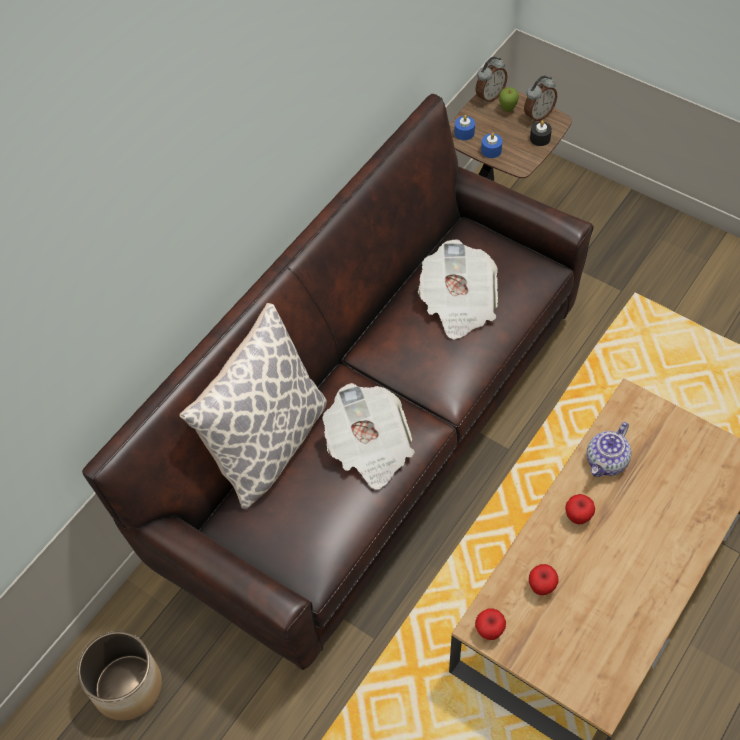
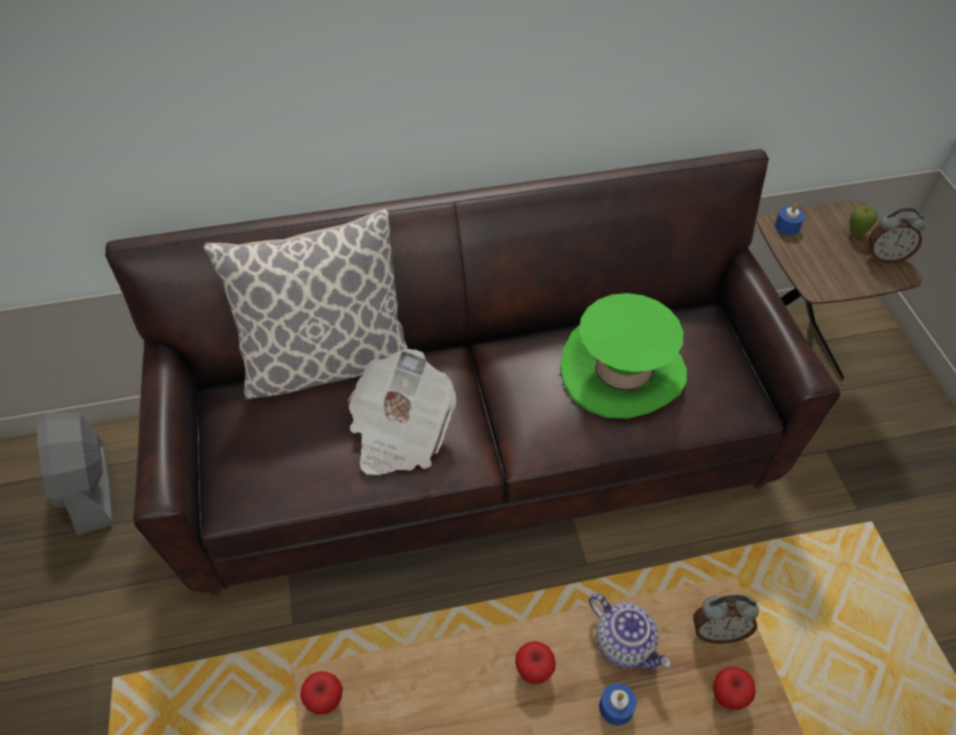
camera: 40 degrees right, 5 degrees down
(128, 686) = (90, 488): planter -> grey fan
(458, 304) = (622, 371): newspaper -> green hat
(489, 96) = (849, 212): alarm clock -> alarm clock (717, 631)
(491, 150) = (799, 257): blue candle -> blue candle (616, 707)
(540, 138) = (865, 278): black candle -> none
(541, 587) = (420, 707): apple -> apple (727, 696)
(606, 462) = (625, 643): teapot -> teapot turned 120 degrees counterclockwise

